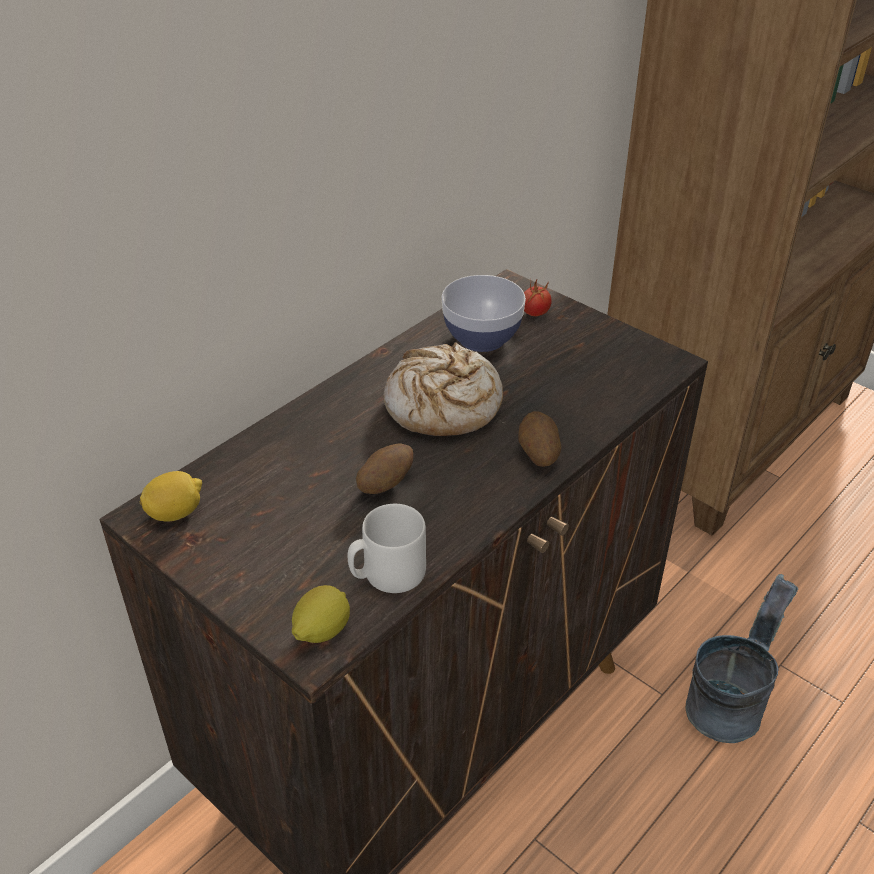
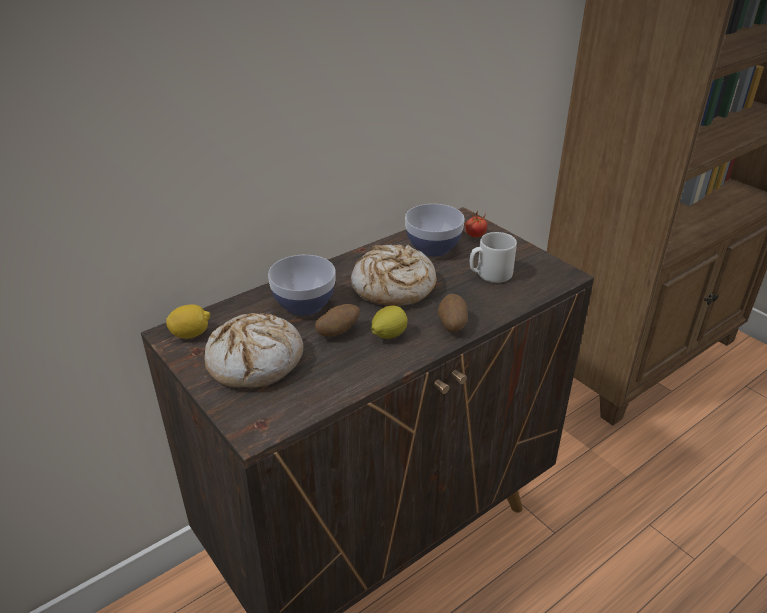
camera: 10 degrees right, 5 degrees down
(282, 543) = (255, 361): none -> bread
(321, 631) = (264, 420): lemon -> lemon (388, 335)
(325, 447) = (304, 304): none -> bowl
(387, 574) = (321, 389): grey mug -> grey mug (490, 274)
(729, 702) = (604, 546): grey bucket -> none

